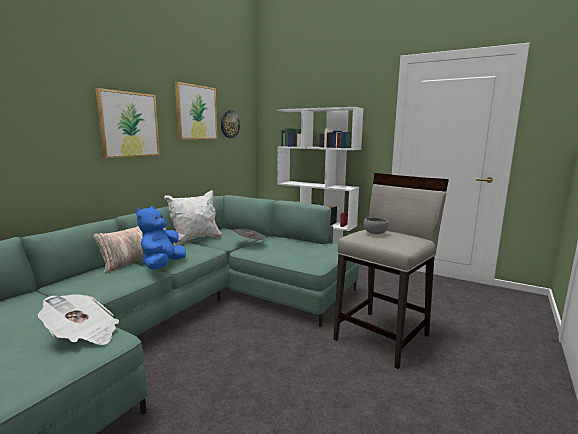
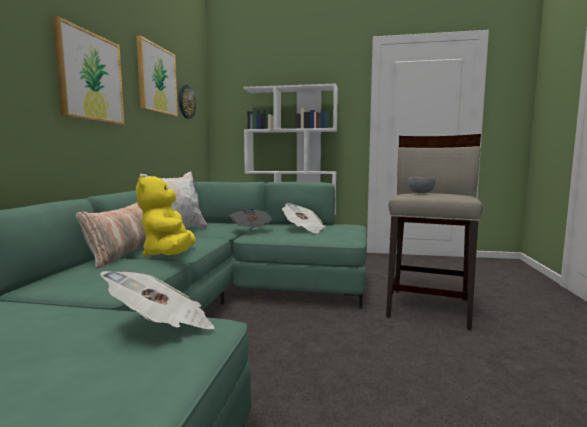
camera: 20 degrees left, 5 degrees down
(162, 266) = (170, 255): blue plush toy -> yellow plush toy
(291, 248) = (304, 229): none -> newspaper

